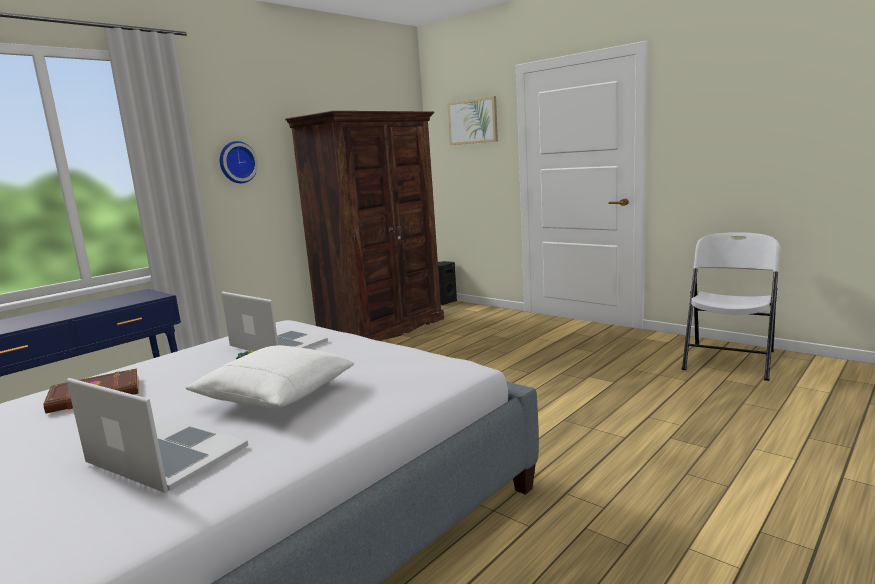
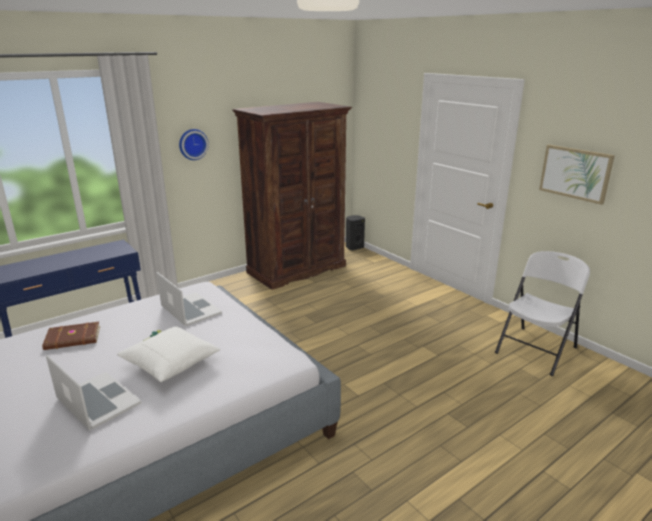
camera: 10 degrees right, 10 degrees up
(473, 121) = (388, 110): picture -> picture (575, 173)

